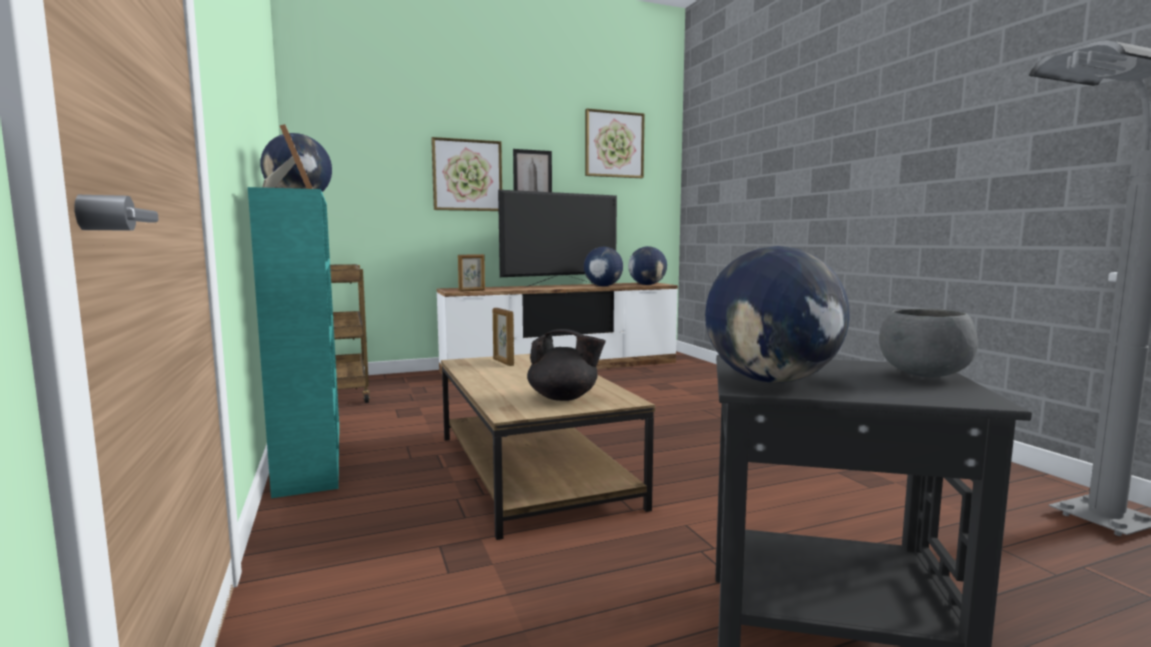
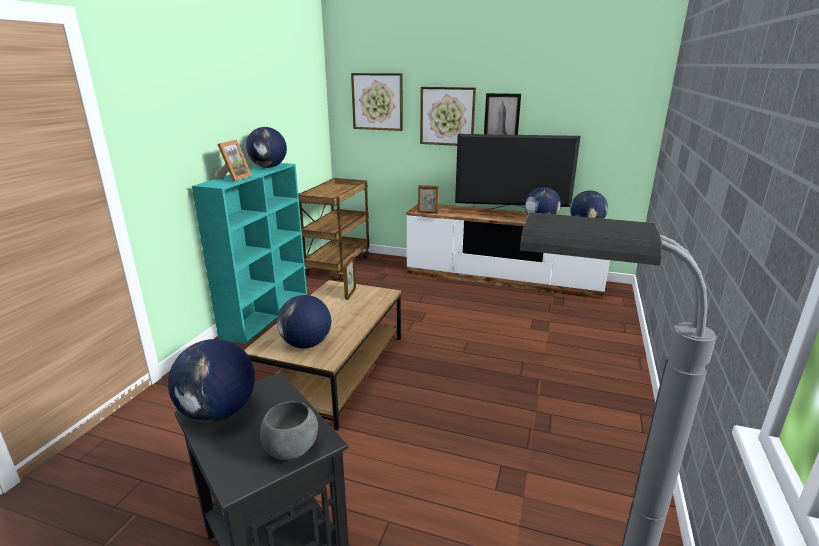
camera: 40 degrees right, 15 degrees up
(564, 398) = (306, 344): black teapot -> globe
(614, 144) = (587, 84): picture -> picture (377, 101)

